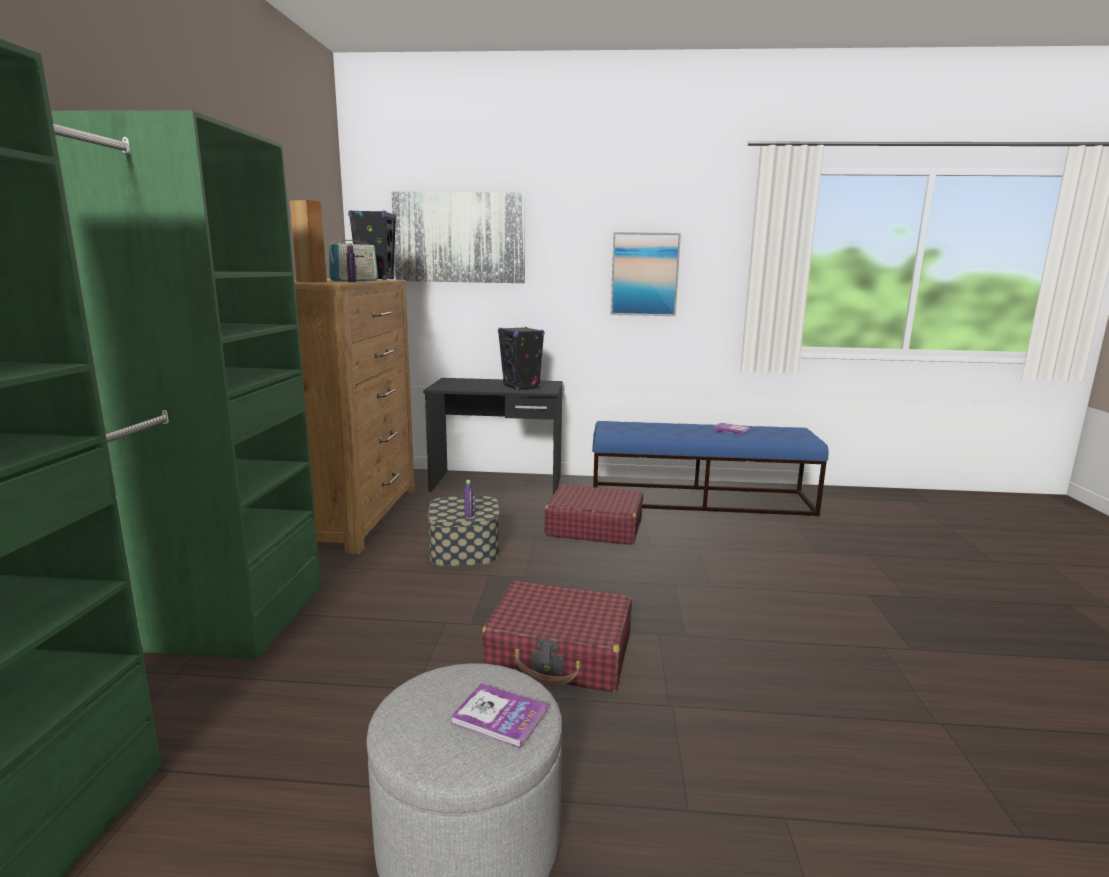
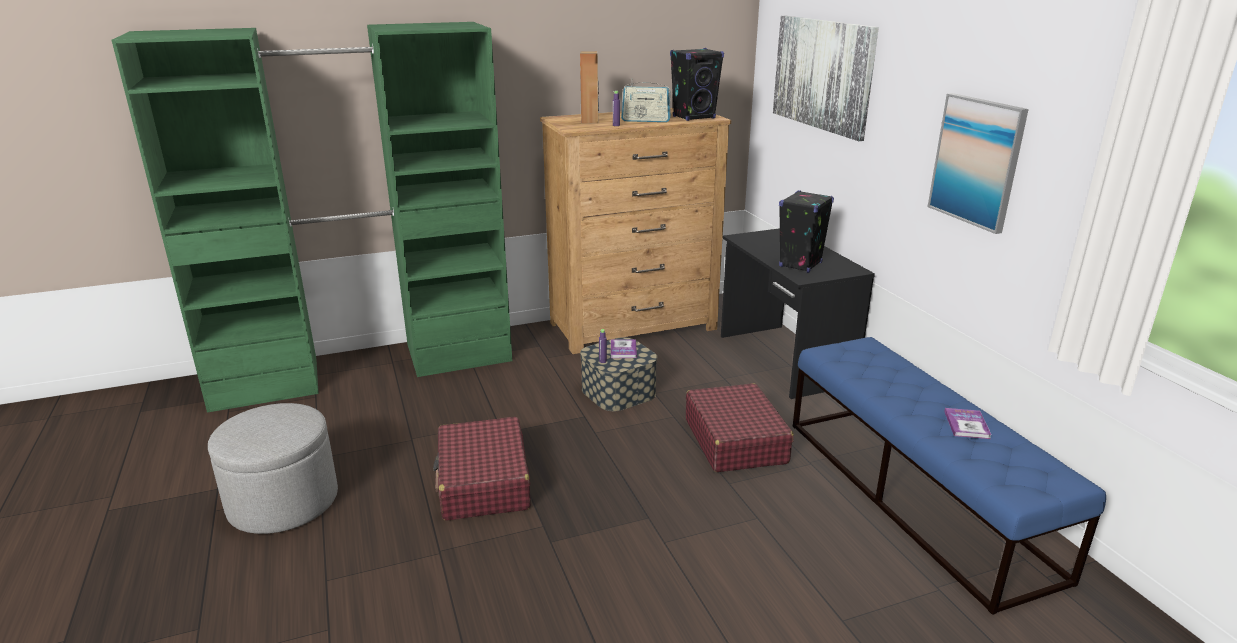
camera: 65 degrees right, 10 degrees up
(499, 717) = (263, 437): book -> book (623, 350)

